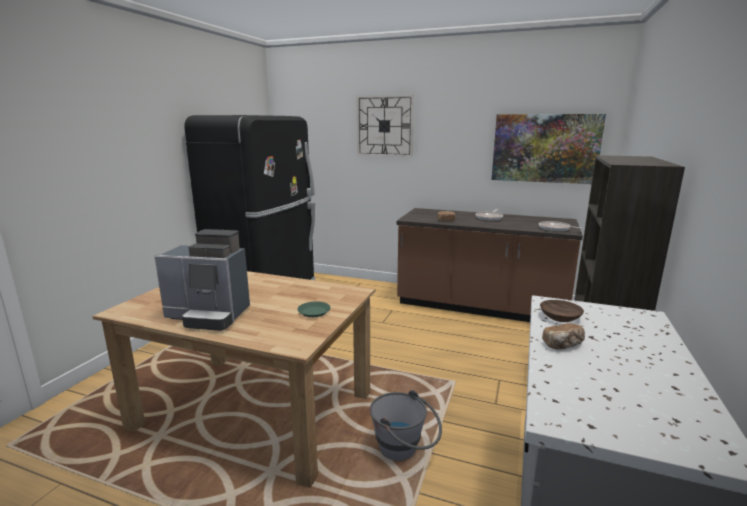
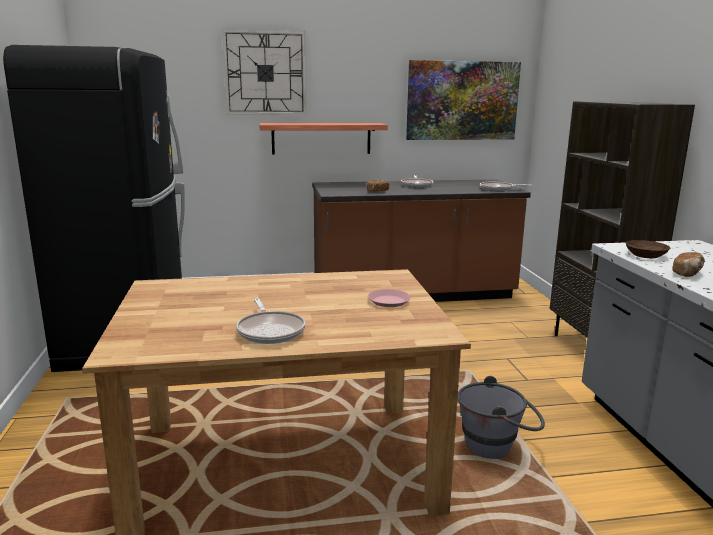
camera: 30 degrees left, 0 degrees up
(209, 316) = (270, 331): coffee machine -> frying pan
(314, 312) = (388, 301): green plate -> pink plate
(423, 175) = (321, 138): none -> shelf

